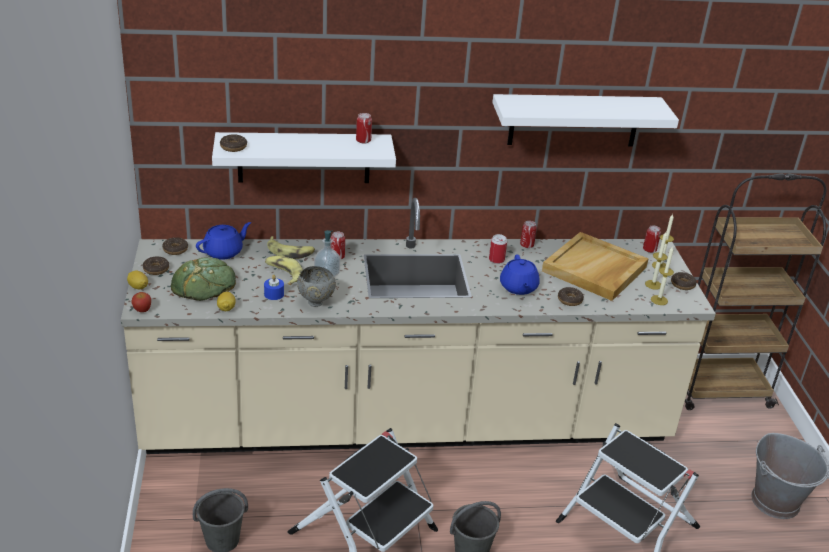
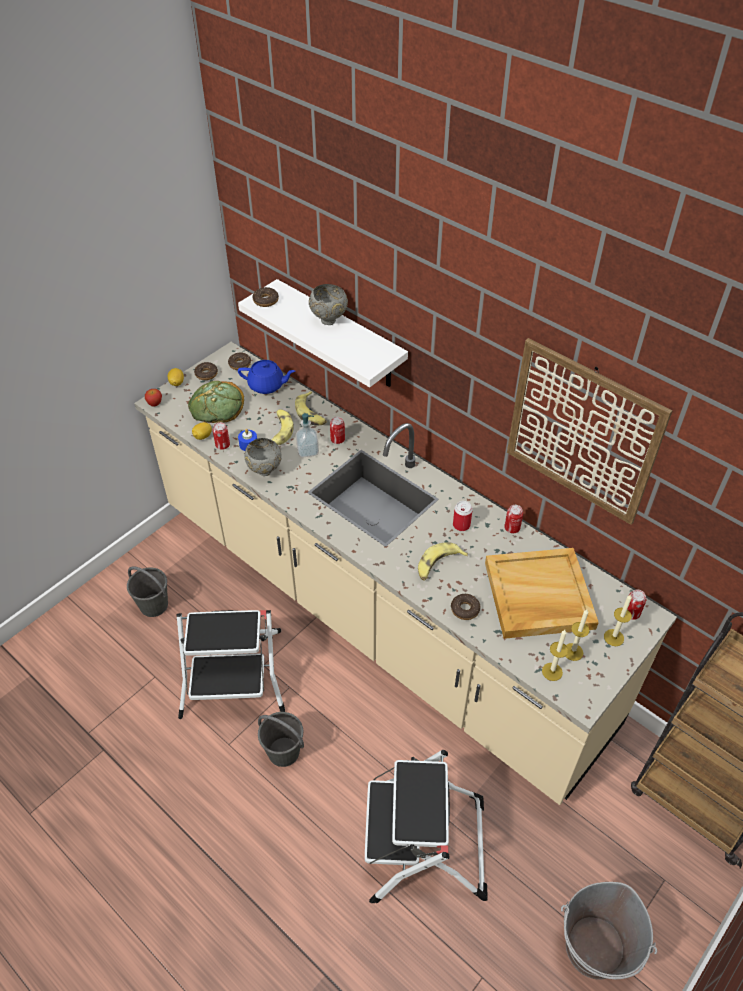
camera: 50 degrees right, 15 degrees up
(306, 139) = (329, 320): none -> grey bowl
(363, 141) = (372, 346): can -> can (222, 445)
(518, 287) = (438, 565): blue teapot -> banana
(574, 120) = (583, 430): white shelf -> picture
(682, 284) = (605, 674): donut -> none

